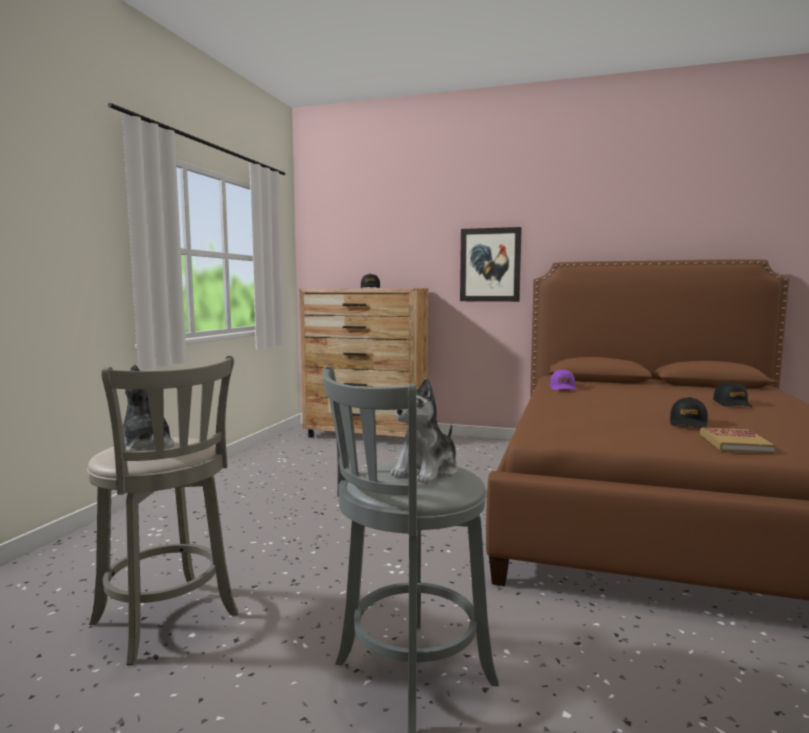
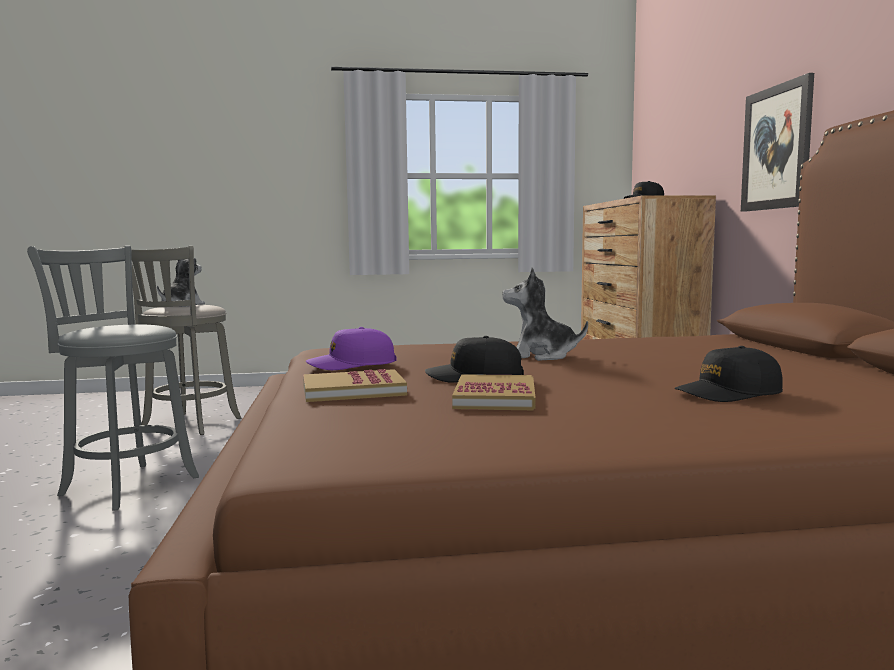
camera: 65 degrees right, 0 degrees up
(427, 471) = (126, 327): plush toy -> plush toy (540, 356)
(563, 388) = (658, 340): purple cap -> purple cap (352, 365)
(746, 427) = (495, 397): none -> book

